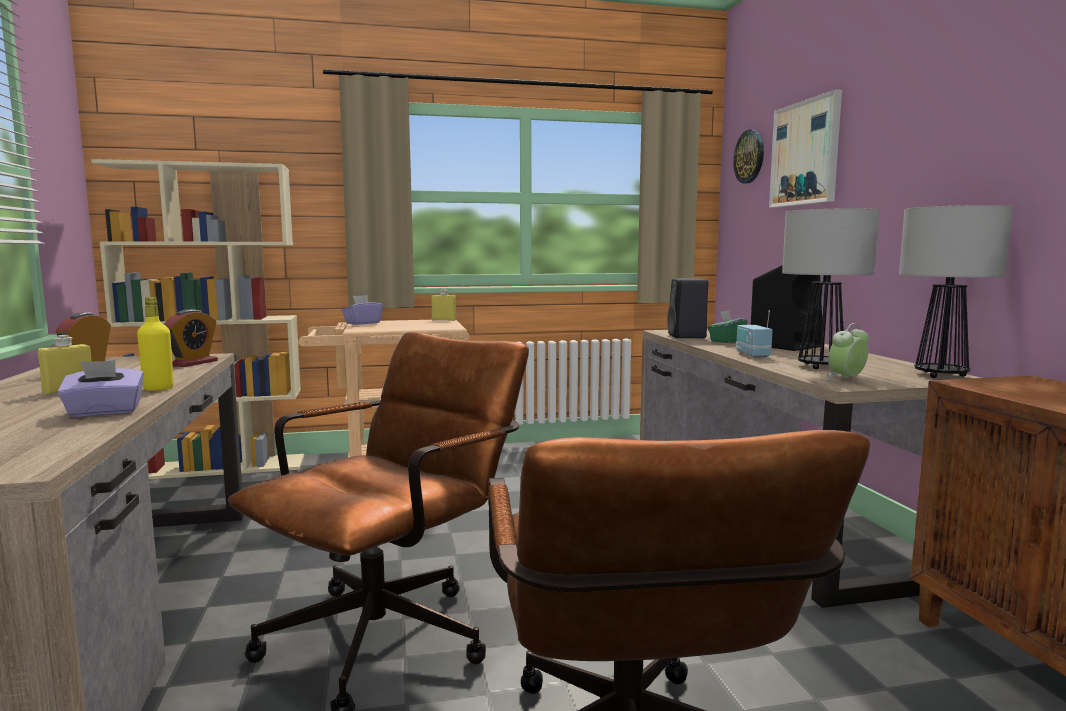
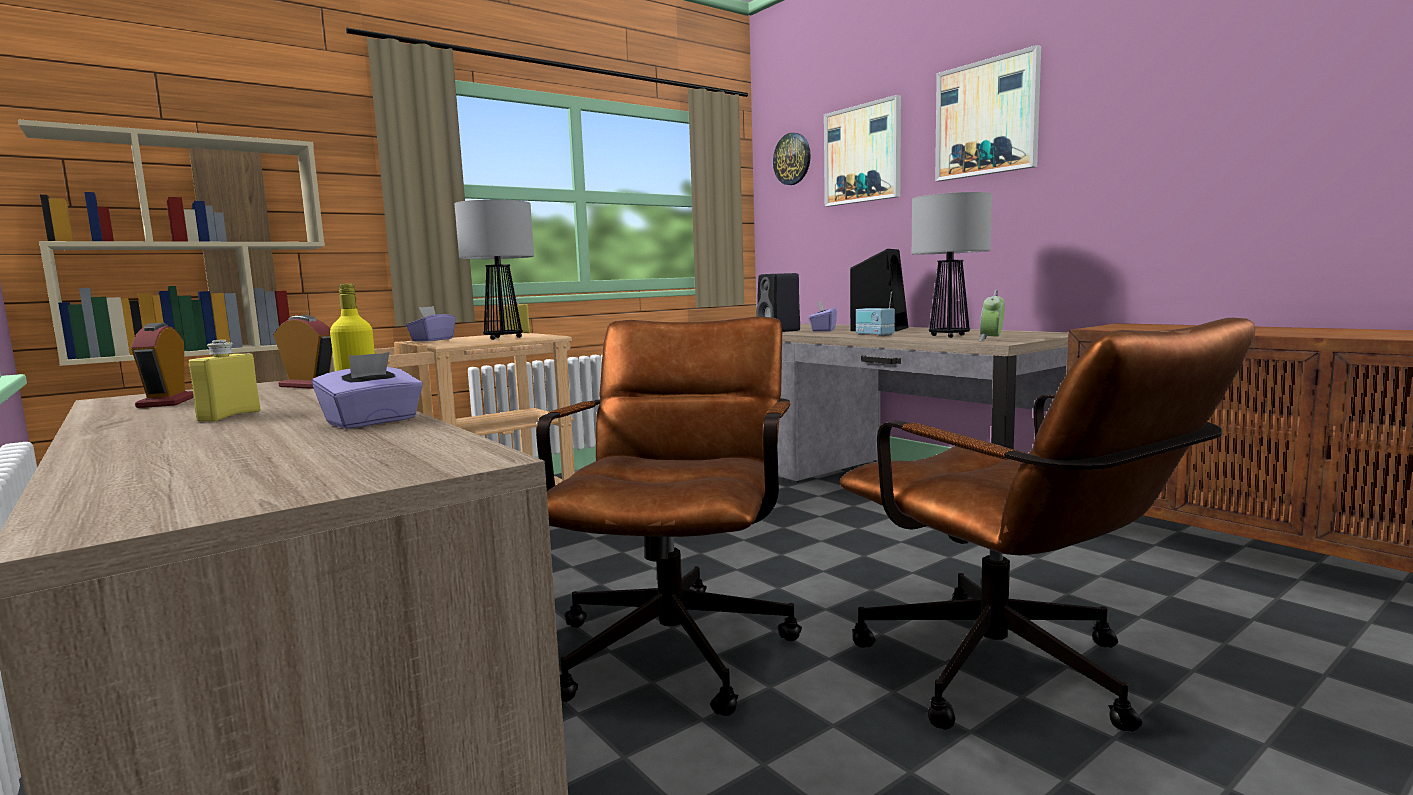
camera: 25 degrees left, 0 degrees up
(193, 363) = (309, 385): alarm clock -> alarm clock turned 60 degrees counterclockwise
(726, 341) = (823, 330): green tissue box -> purple tissue box
(919, 115) = (986, 118): none -> picture
(940, 375) = (1041, 333): table lamp -> table lamp (502, 338)

